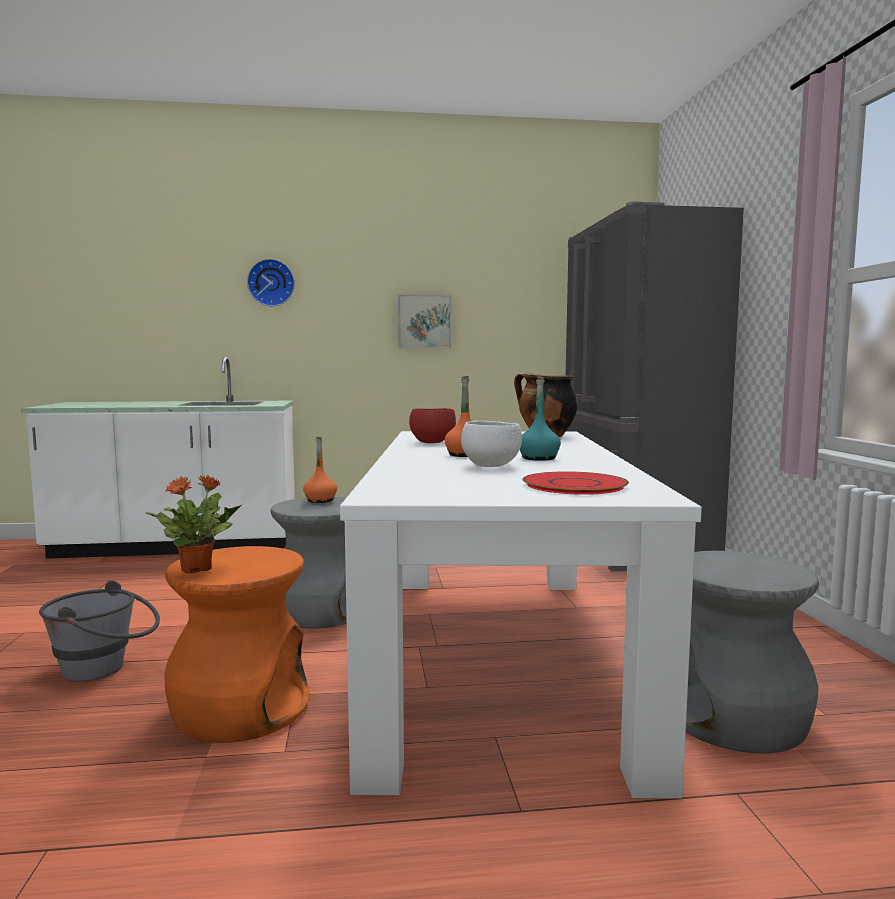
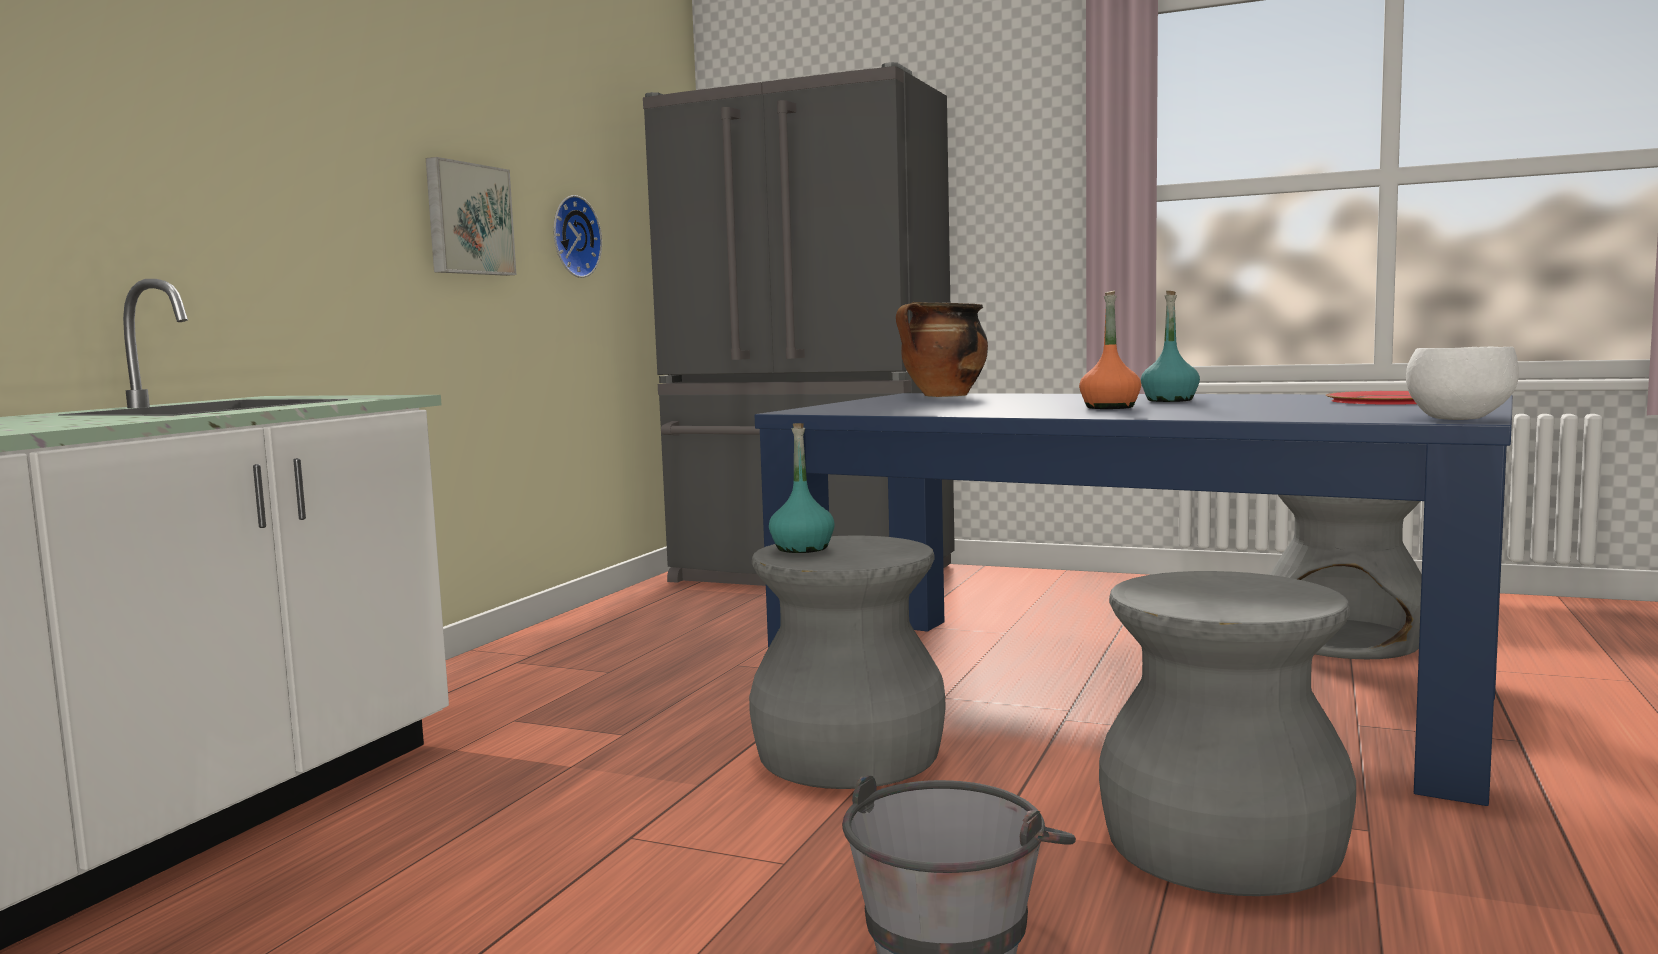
camera: 60 degrees left, 0 degrees up
(198, 569) = (1254, 608): potted plant -> none
(240, 709) = (1219, 847): orange stool -> grey stool
(271, 283) = (185, 88): wall clock -> wall clock (572, 237)
(320, 500) = (802, 548): orange bottle -> turquoise bottle
(431, 442) = (948, 410): red bowl -> none
(491, 466) = (1226, 405): white bowl -> white bowl (1456, 419)
(497, 653) = (1123, 688): white dining table -> blue dining table

